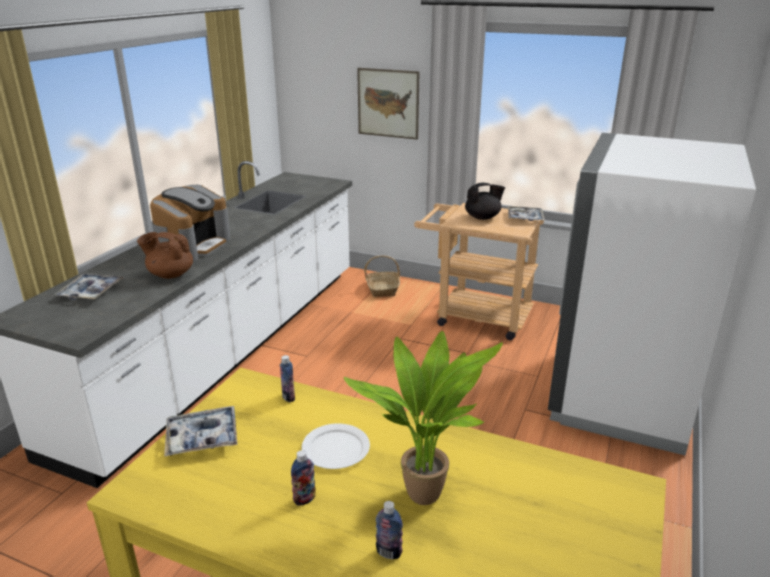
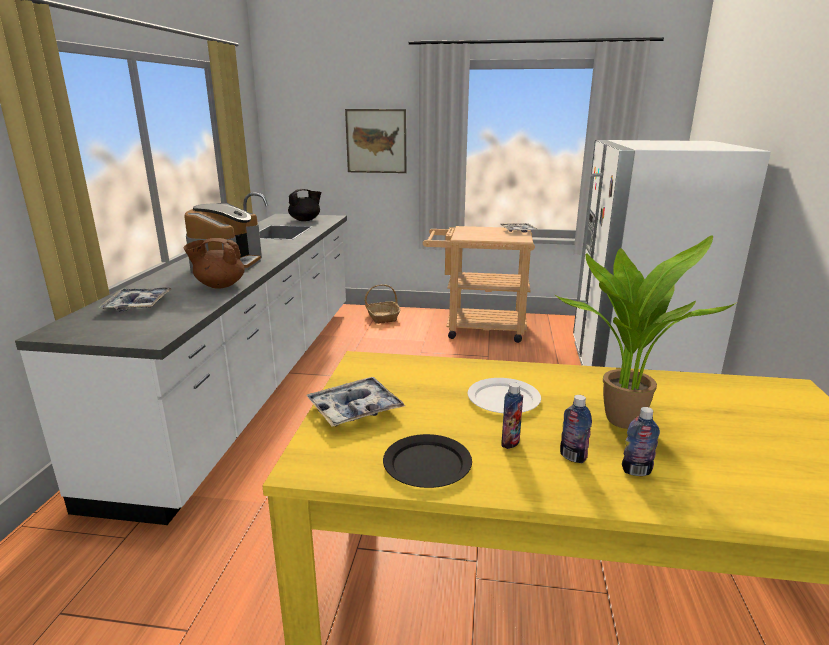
camera: 15 degrees left, 5 degrees down
(221, 507) = (428, 464): none -> black plate
(288, 397) = (418, 367): bottle -> bottle (572, 457)
(483, 217) = (482, 233): black teapot -> black teapot (305, 220)

